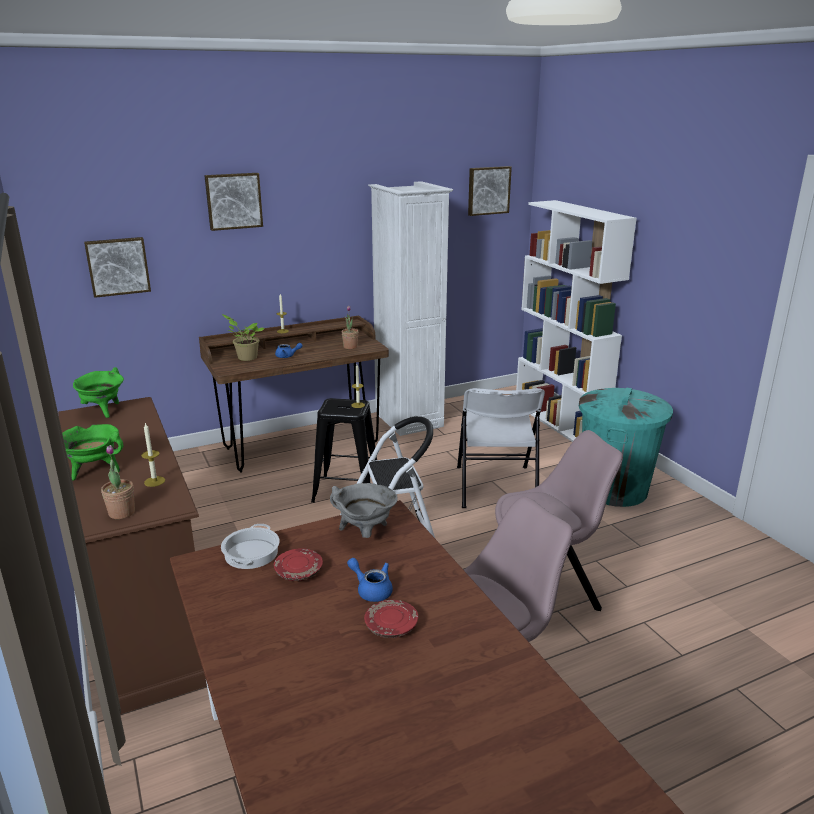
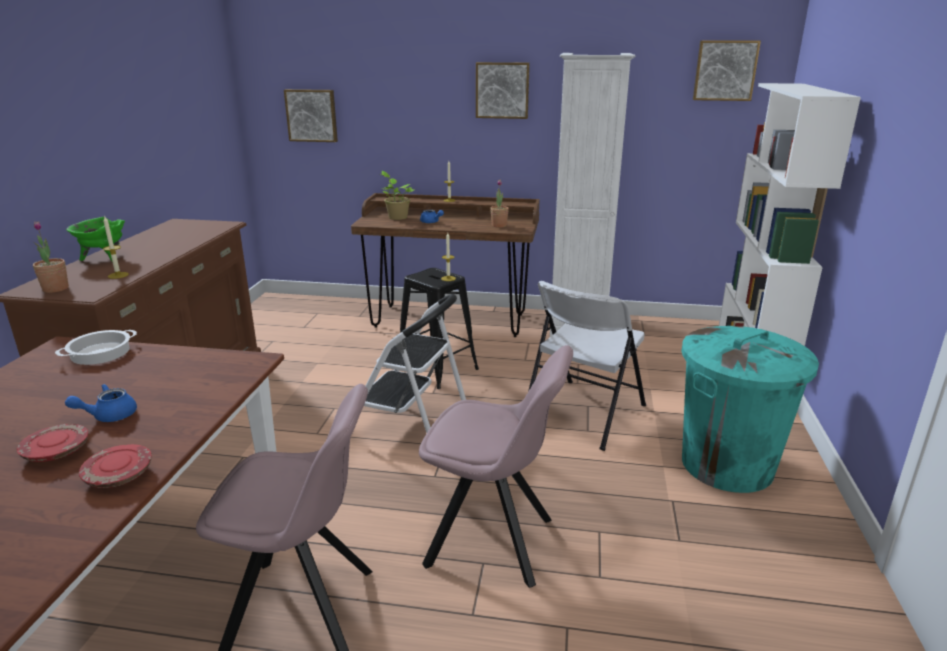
camera: 35 degrees right, 0 degrees up
(103, 411) = (195, 224): green cooking pot -> none
(233, 201) = (417, 61): picture -> picture (502, 90)
(299, 572) = (97, 379): red plate -> red plate (119, 476)
(365, 533) = (200, 369): grey cooking pot -> none
(371, 590) = (109, 415): blue teapot -> blue teapot turned 105 degrees counterclockwise

